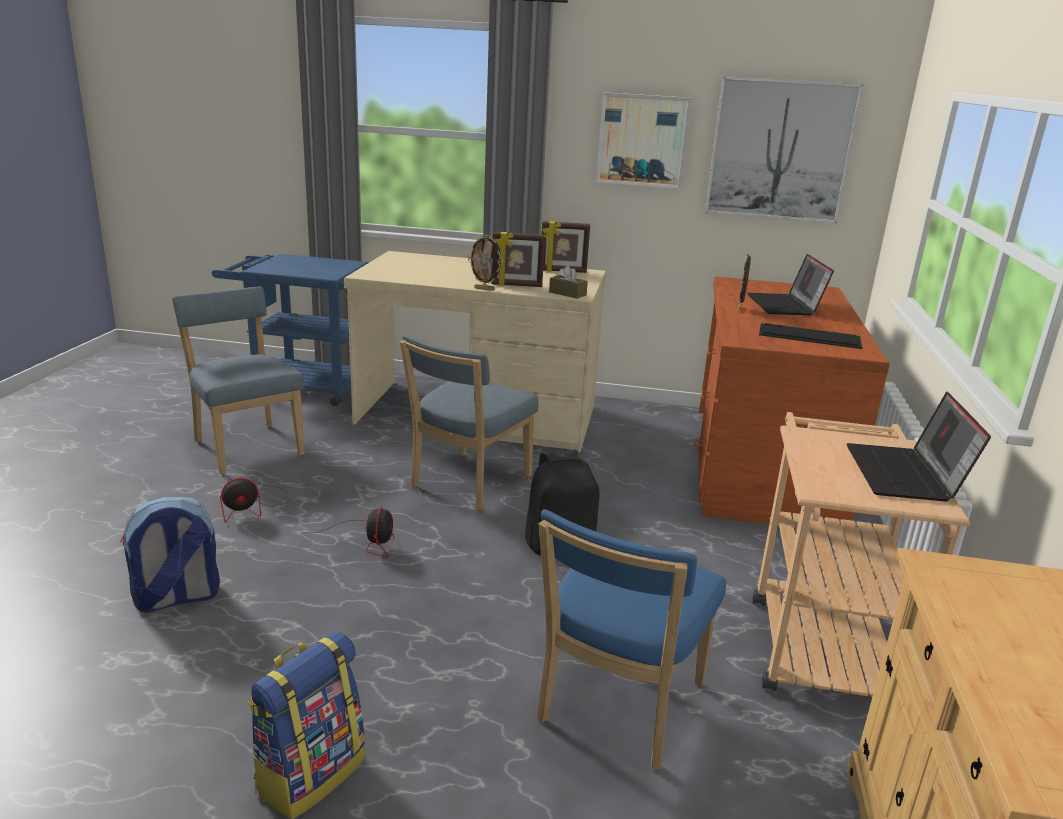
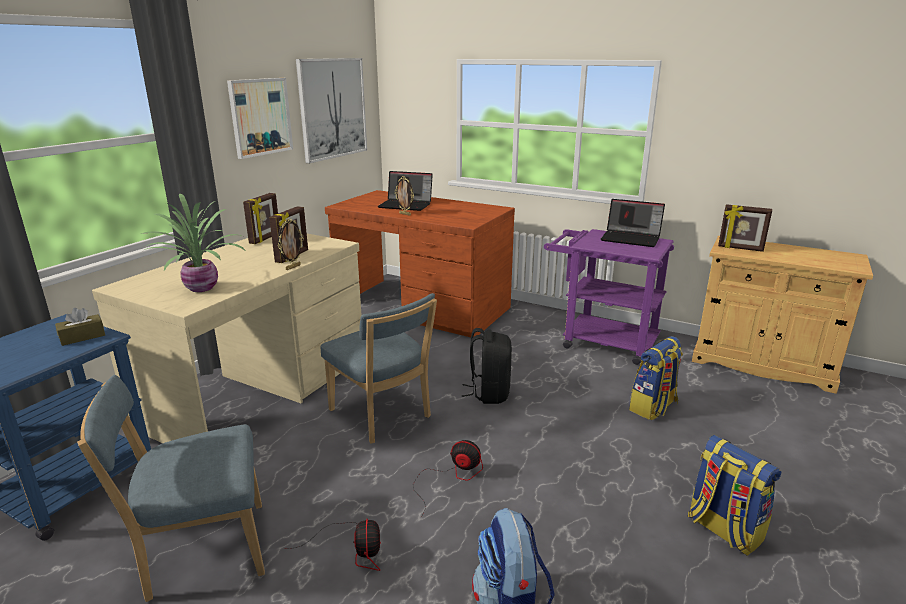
camera: 70 degrees left, 0 degrees up
(406, 272) = (200, 289): none -> potted plant
(567, 293) = (332, 245): brown tissue box -> brown tissue box (82, 337)
(617, 707) = (653, 407): blue chair -> backpack
(808, 336) = (466, 211): keyboard -> none
(819, 640) = (600, 341): beige cart -> purple cart
(983, 590) = (740, 248): none -> picture frame

